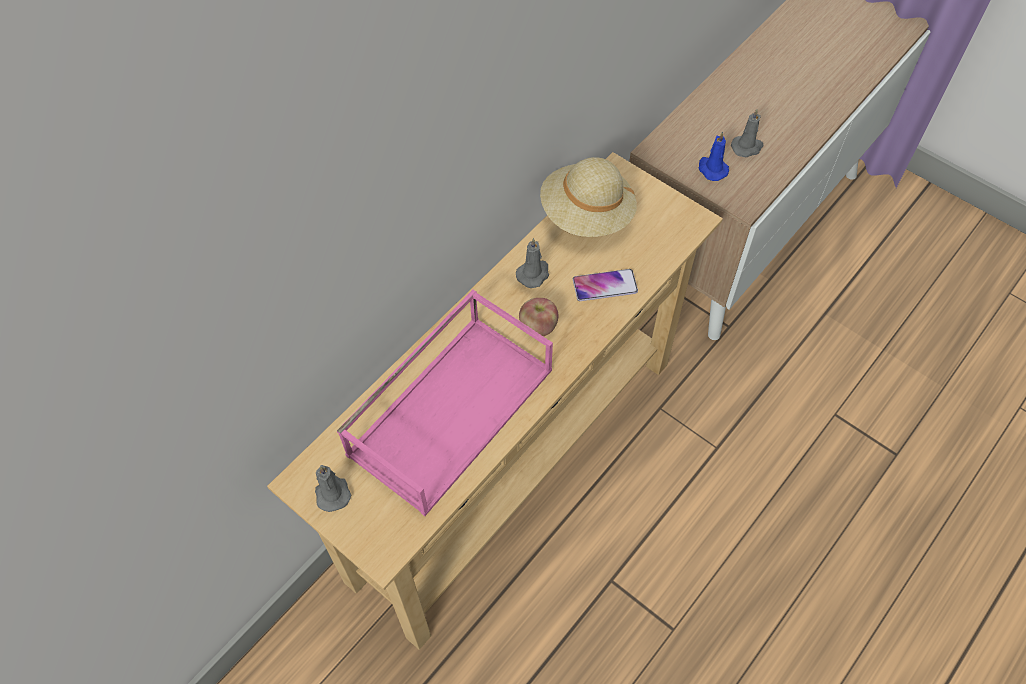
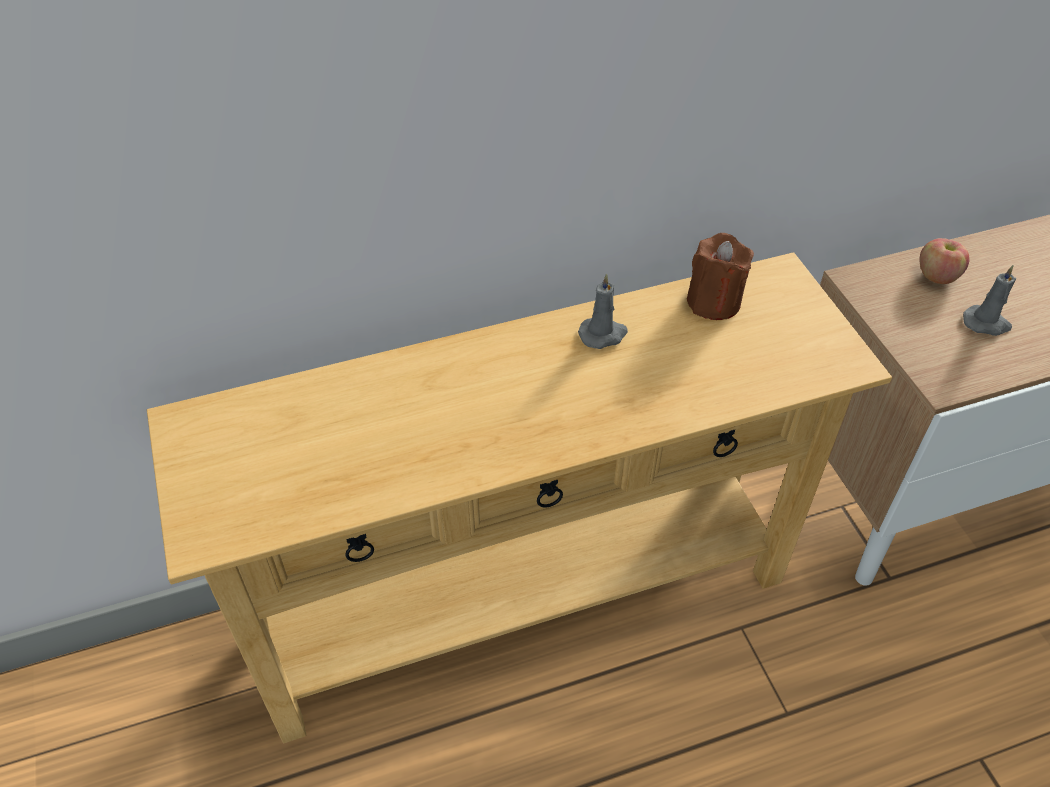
camera: 30 degrees right, 10 degrees down
(332, 492) = (203, 449): grey candle -> none
(451, 409) = (398, 428): pink tray -> none
(538, 326) = (567, 390): apple -> apple (937, 276)
(587, 215) = (713, 302): beige hat -> brown candle
(605, 286) = (681, 384): phone -> none
(711, 169) = (920, 328): blue candle -> none

